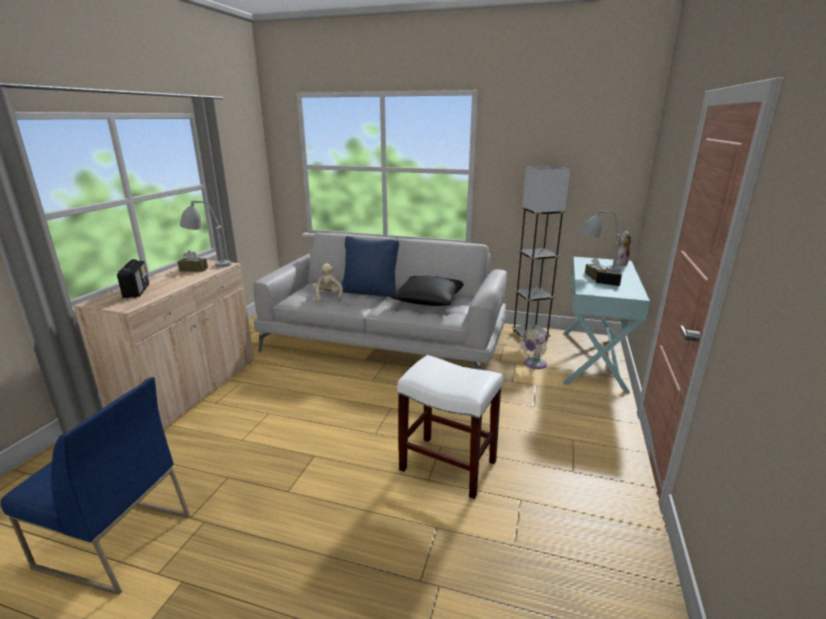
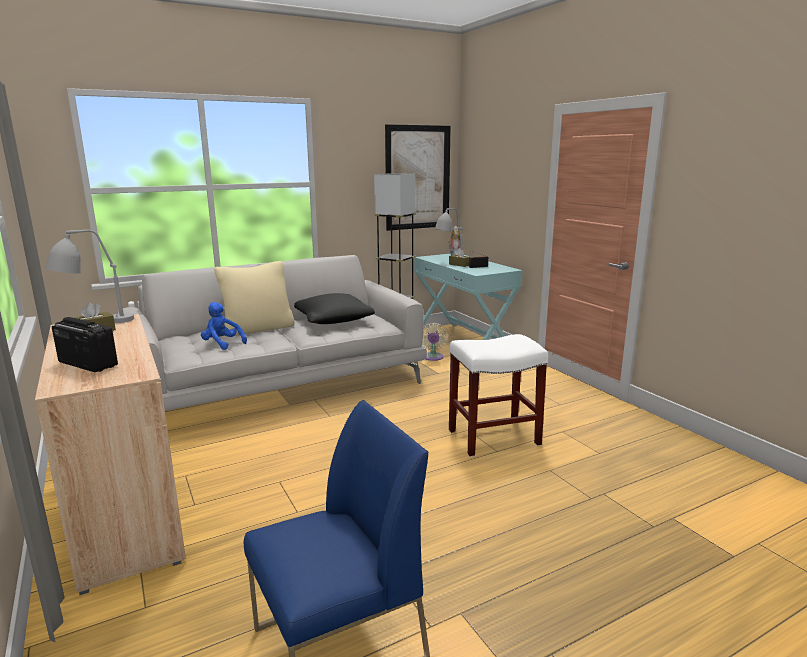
camera: 45 degrees left, 5 degrees down
(328, 297) = (222, 344): beige plush toy -> blue plush toy
(370, 292) = (258, 329): blue pillow -> beige pillow
(592, 172) = (418, 178): none -> picture

